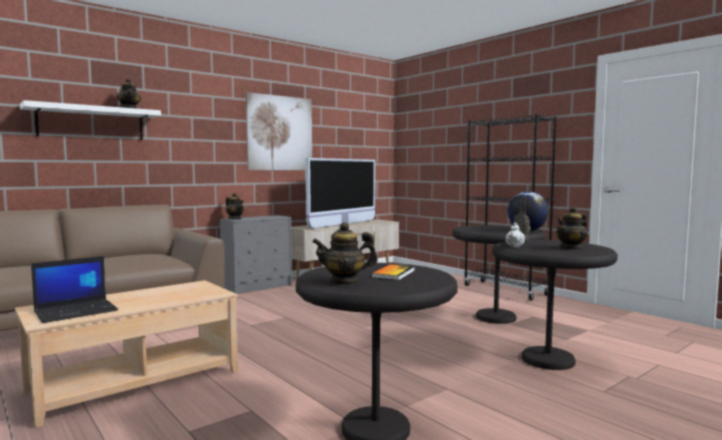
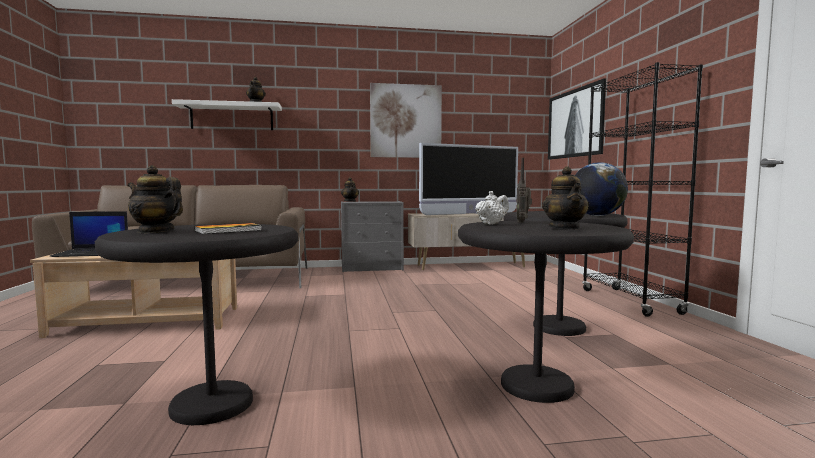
camera: 30 degrees right, 0 degrees up
(428, 142) = (575, 123): none -> picture
(571, 248) = (564, 228): teapot -> teapot turned 90 degrees counterclockwise

